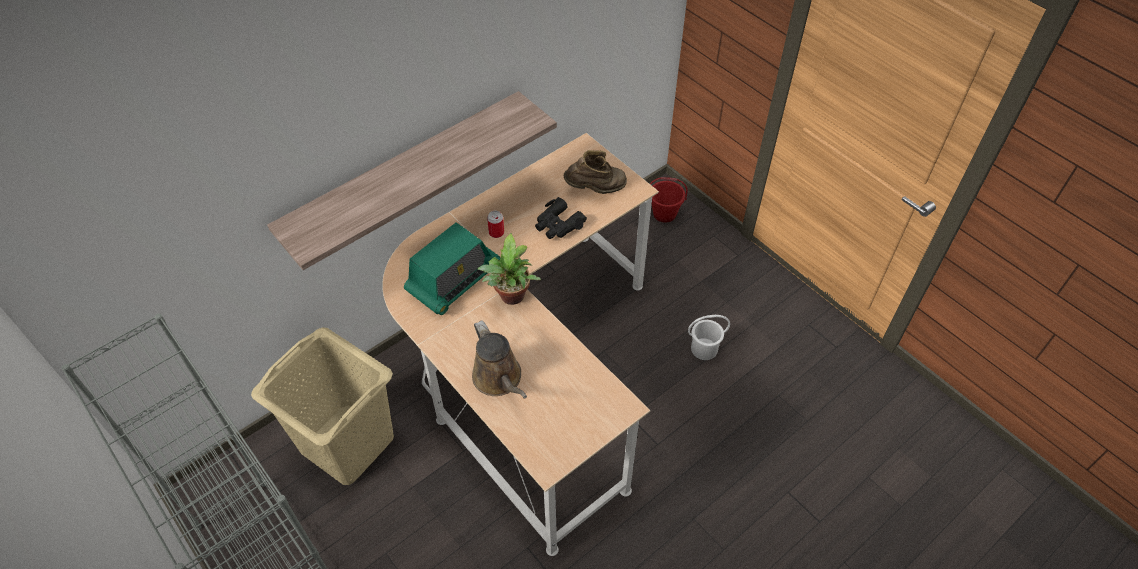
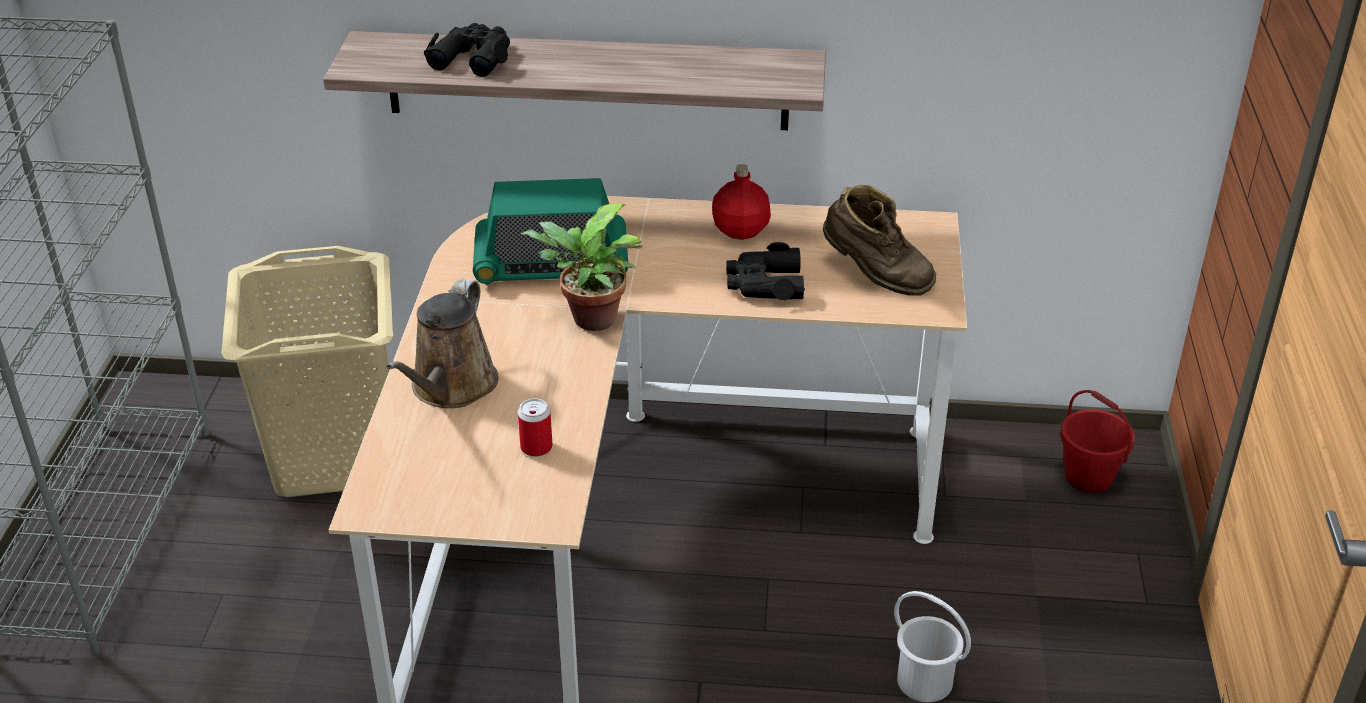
camera: 45 degrees right, 15 degrees down
(361, 200) = (473, 57): none -> black binoculars
(496, 232) = (673, 248): can -> can (536, 447)
(513, 203) = (740, 231): none -> red bottle

